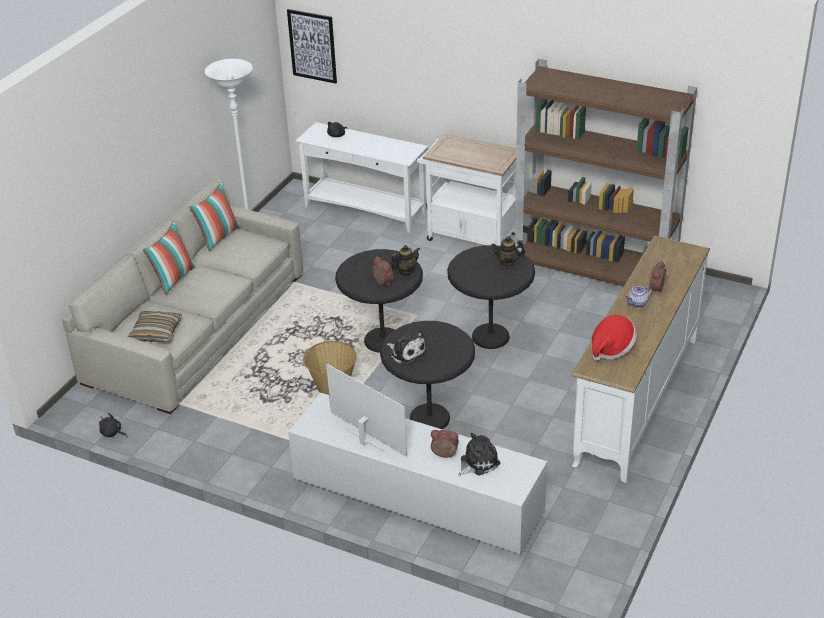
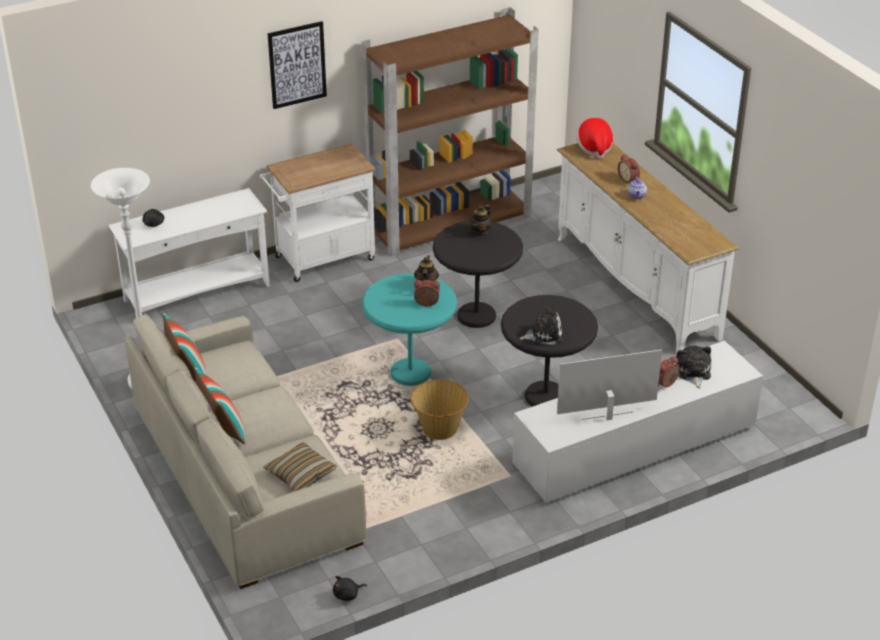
camera: 55 degrees left, 0 degrees up
(312, 46) = (94, 137): picture -> picture (297, 65)
(382, 341) = (410, 373): black side table -> turquoise side table
(611, 348) = (679, 232): hat -> hat (594, 148)

